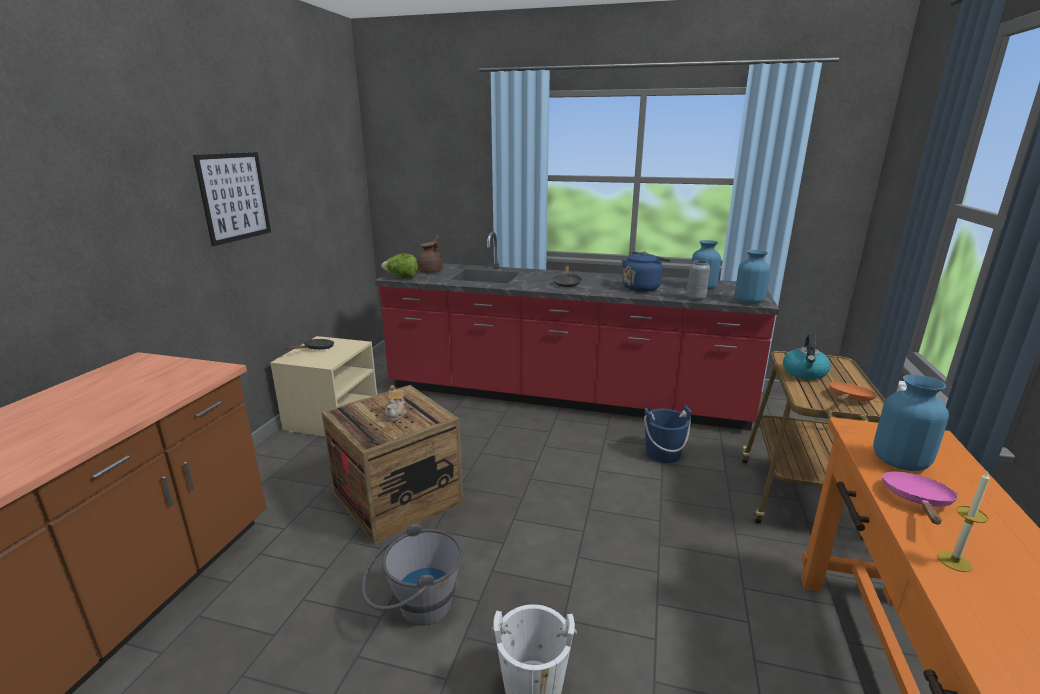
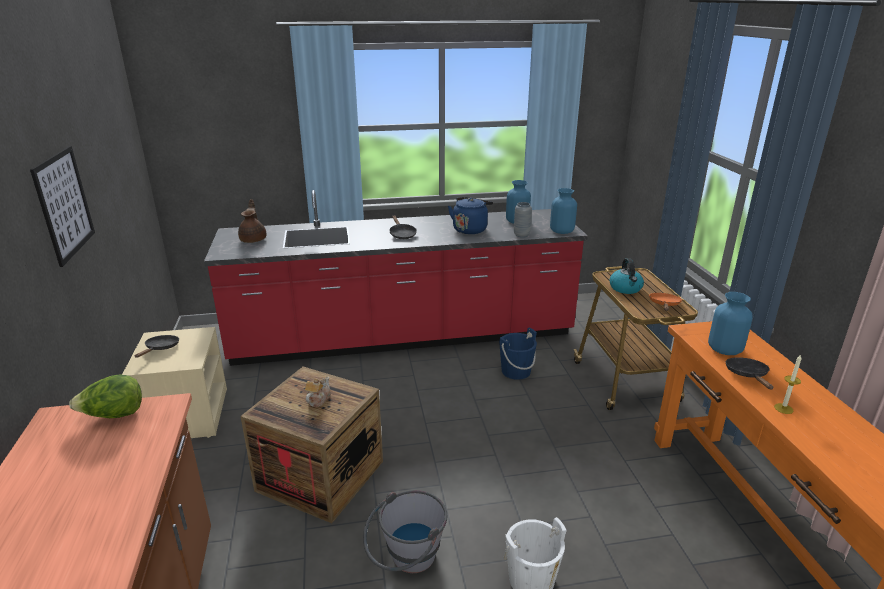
camera: 25 degrees left, 5 degrees up
(396, 414) = (318, 399): teapot -> teapot turned 135 degrees counterclockwise
(401, 278) = (231, 253): lettuce -> lettuce (114, 415)
(917, 501) = (747, 375): pink frying pan -> black frying pan

